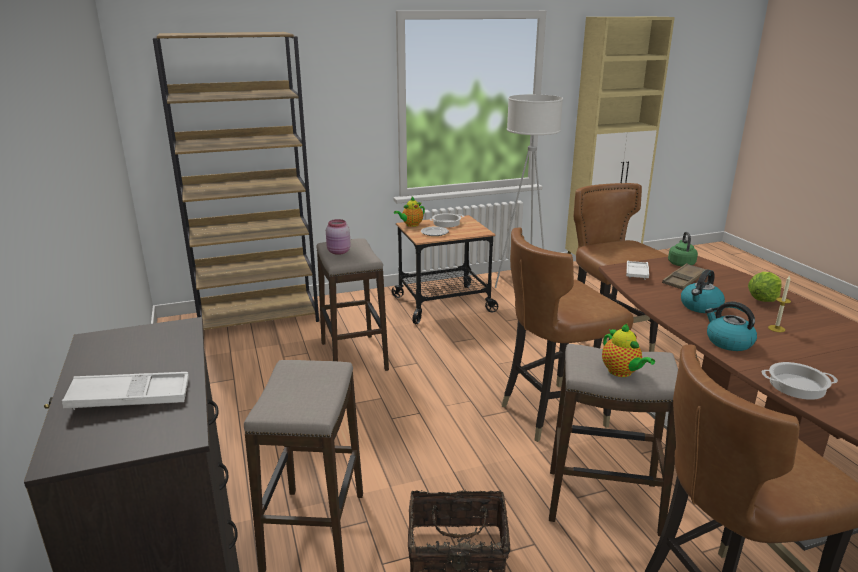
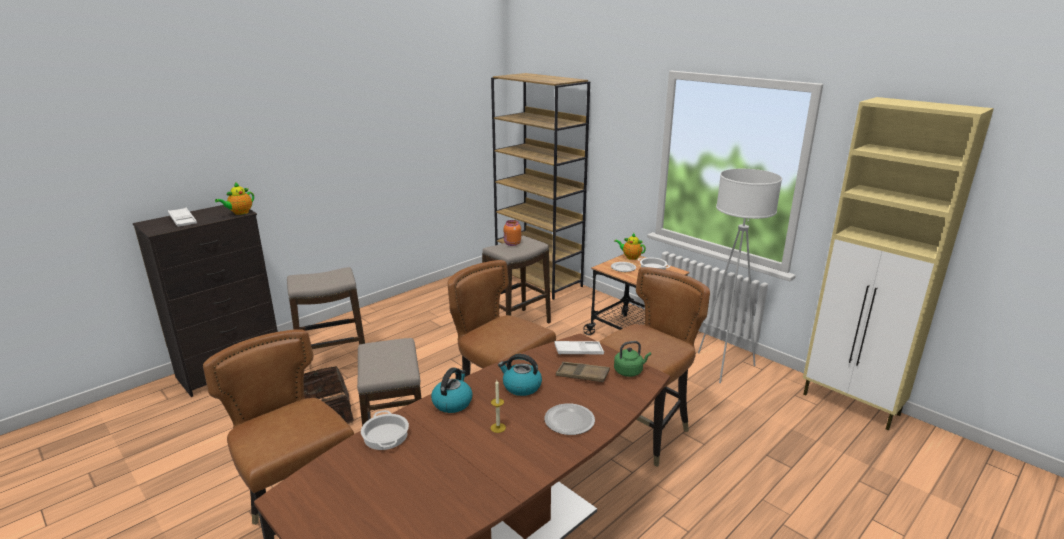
camera: 65 degrees right, 0 degrees up
(339, 252) = (512, 244): pink jar -> orange jar
(621, 372) = (376, 361): teapot -> teapot (239, 213)
(763, 299) = (569, 420): lettuce -> plate

